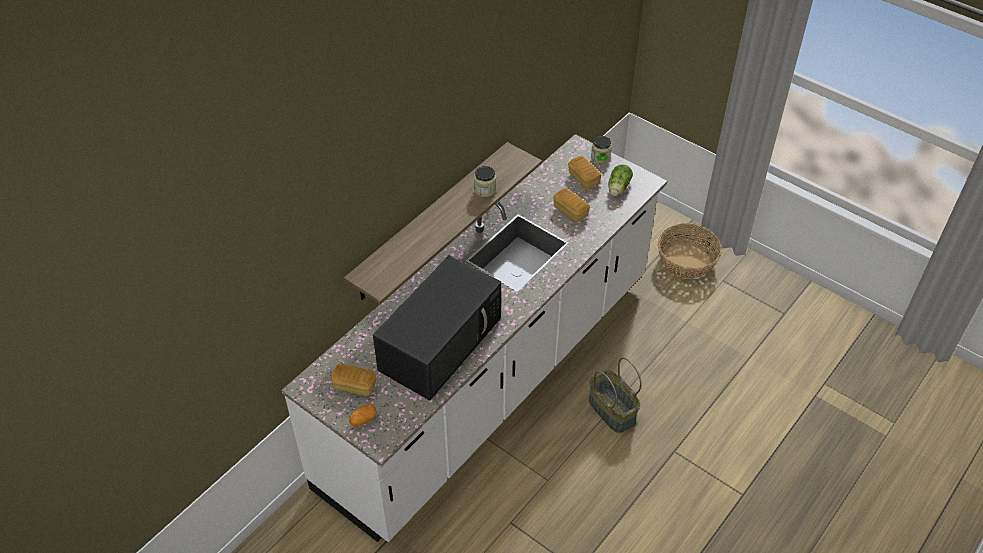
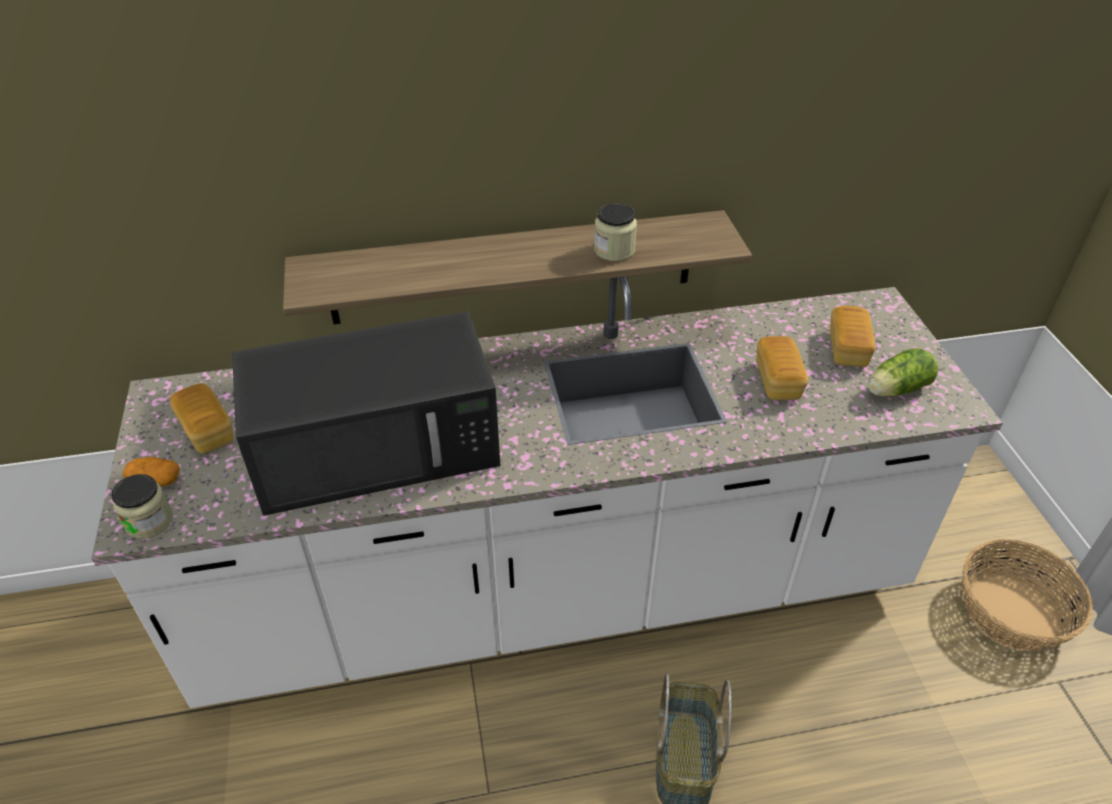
camera: 40 degrees right, 5 degrees down
(600, 157) = (907, 333): jar -> jar (149, 521)

